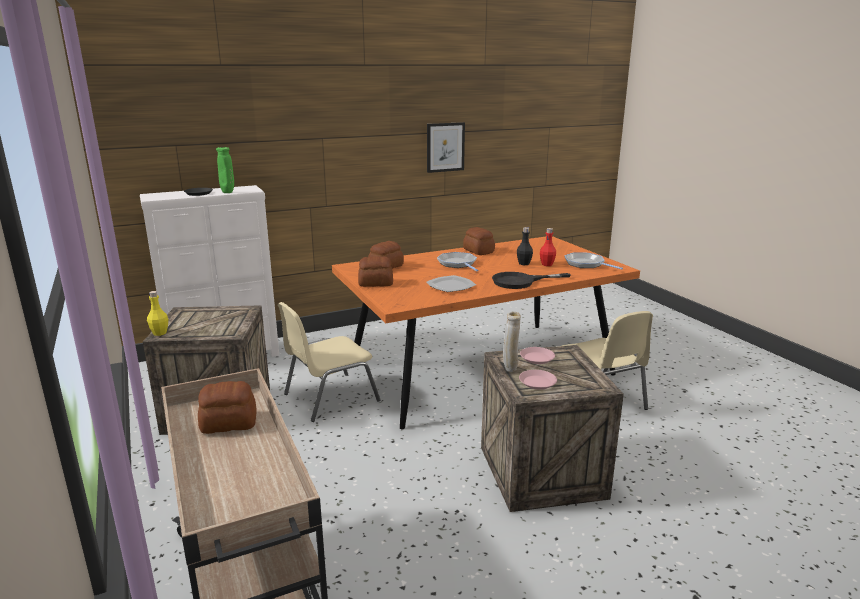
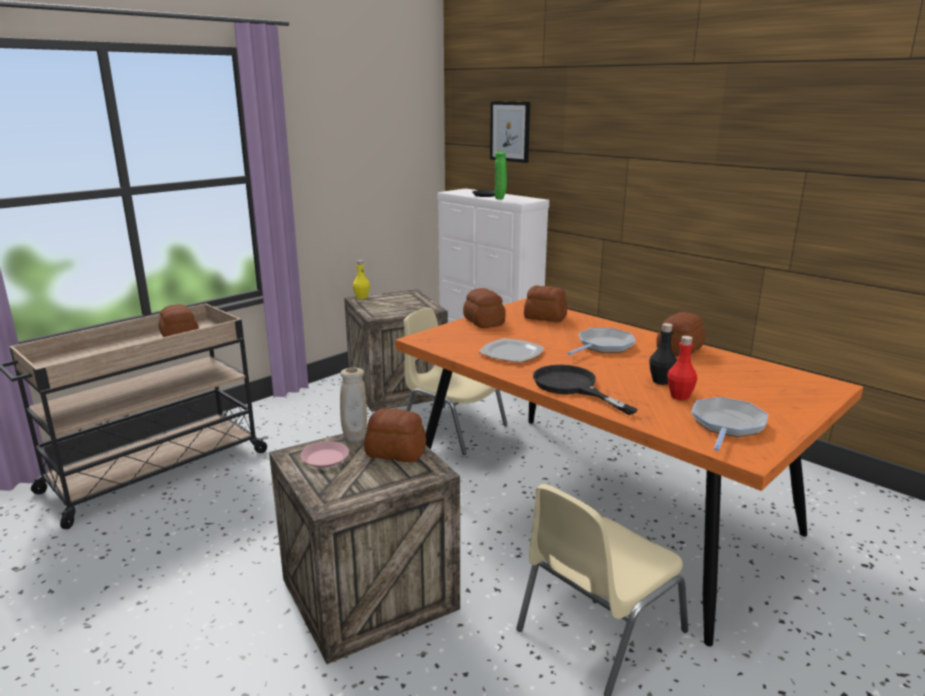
camera: 70 degrees right, 0 degrees up
(445, 147) = (799, 195): picture -> picture (510, 131)
(537, 358) = (395, 452): pink plate -> bread

